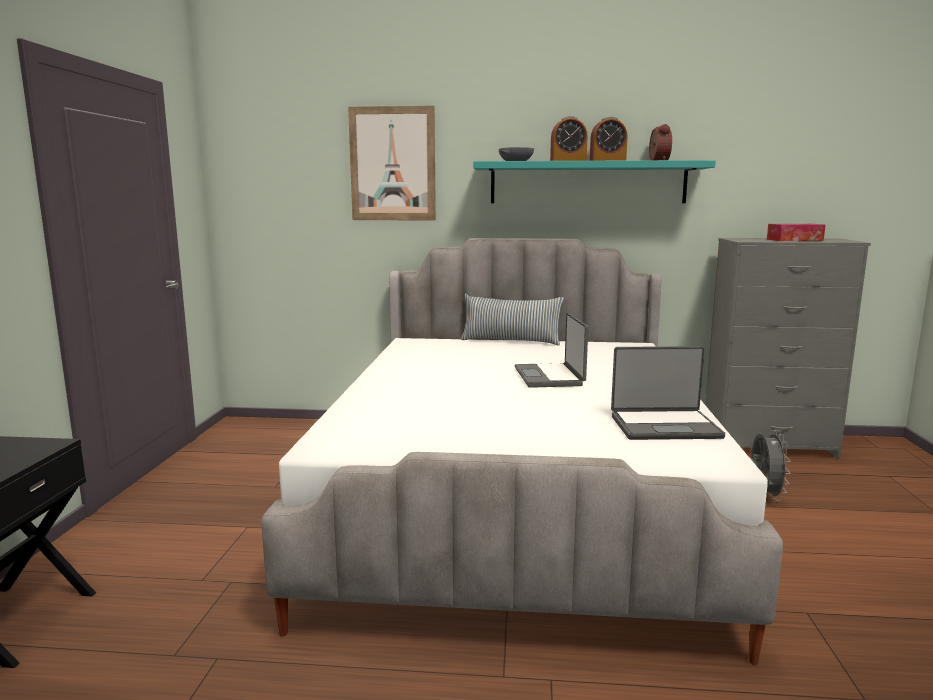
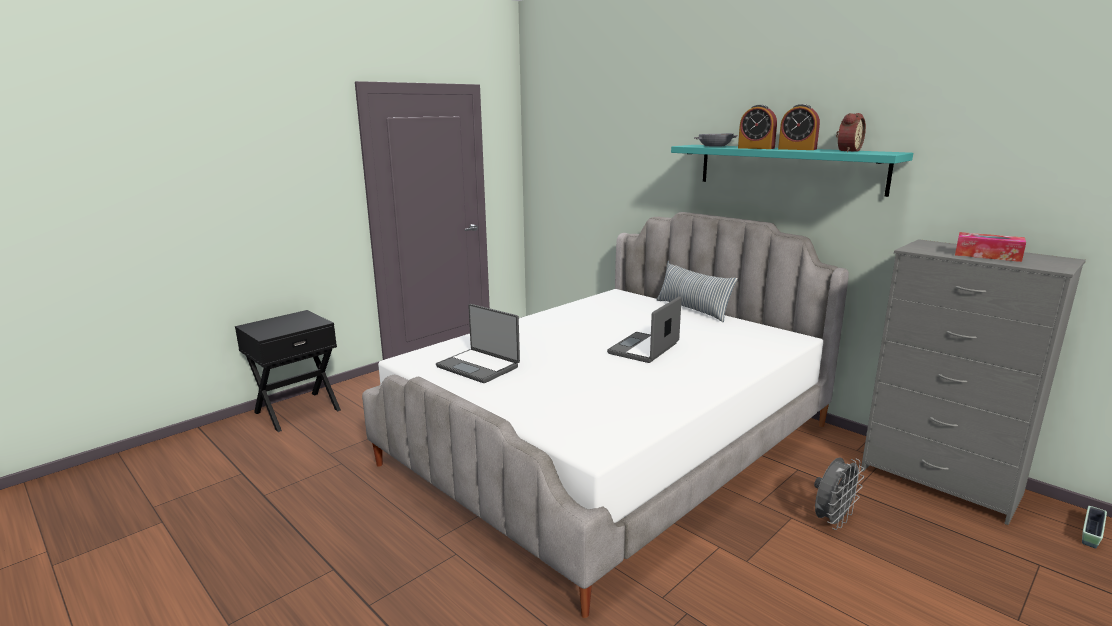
camera: 40 degrees right, 5 degrees up
(392, 164) = (632, 142): picture -> none
(664, 426) = (625, 412): laptop -> laptop (479, 366)
(875, 448) = (1091, 533): none -> planter

